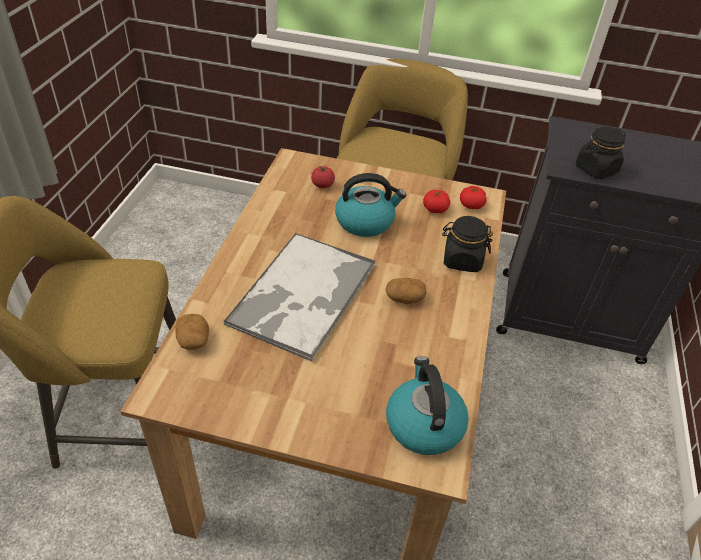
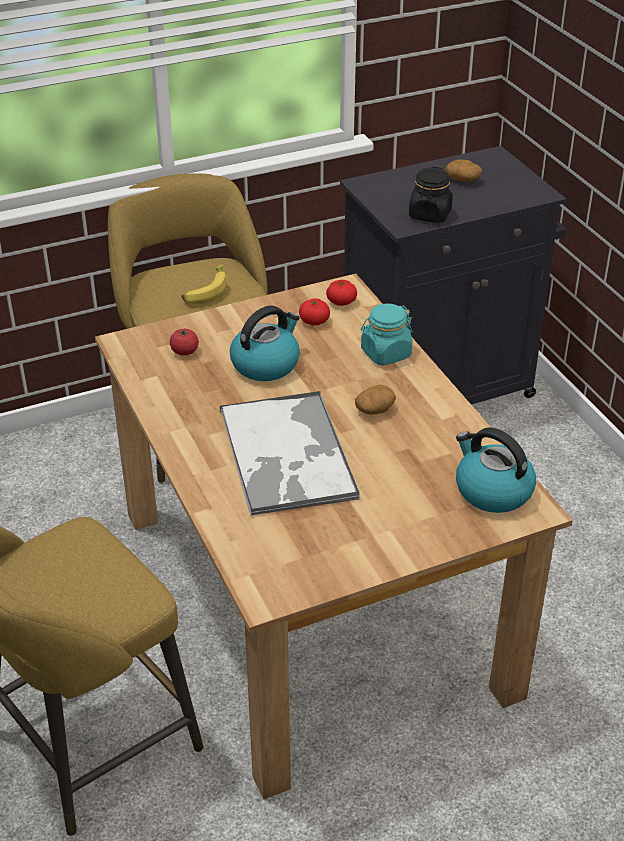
camera: 35 degrees left, 5 degrees down
(193, 340) = (239, 542): potato -> potato (463, 179)
(399, 156) = (206, 291): none -> banana
(462, 260) = (385, 353): black jar -> turquoise jar

